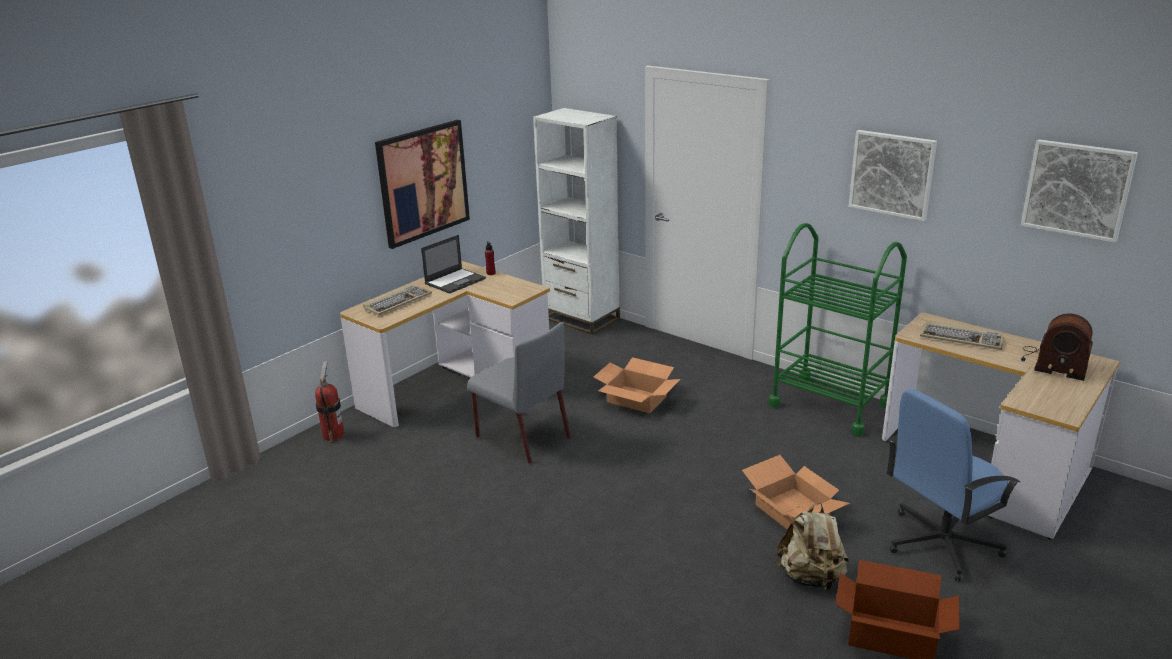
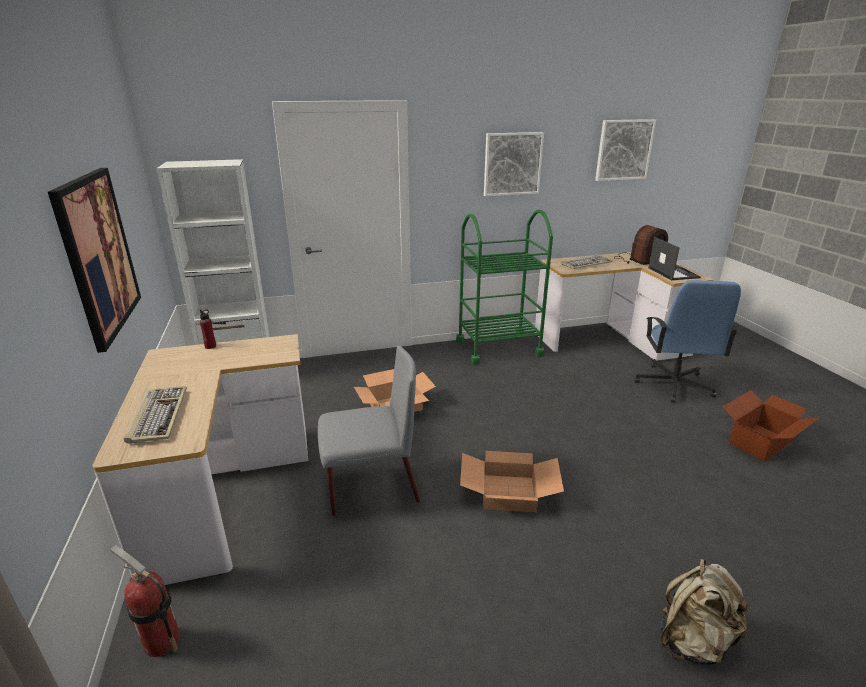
camera: 55 degrees left, 0 degrees up
(455, 281) = (185, 367): laptop -> laptop (672, 272)
(793, 509) = (602, 412): cardboard box -> cardboard box (509, 492)
(811, 578) = (684, 441): beige backpack -> beige backpack (694, 641)

